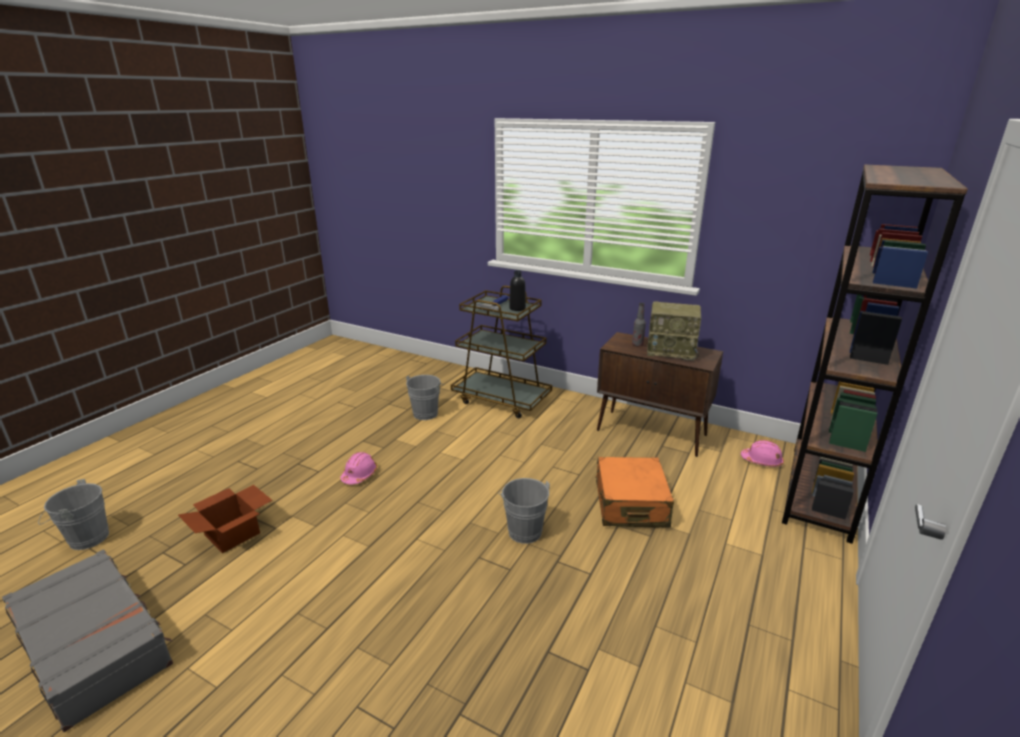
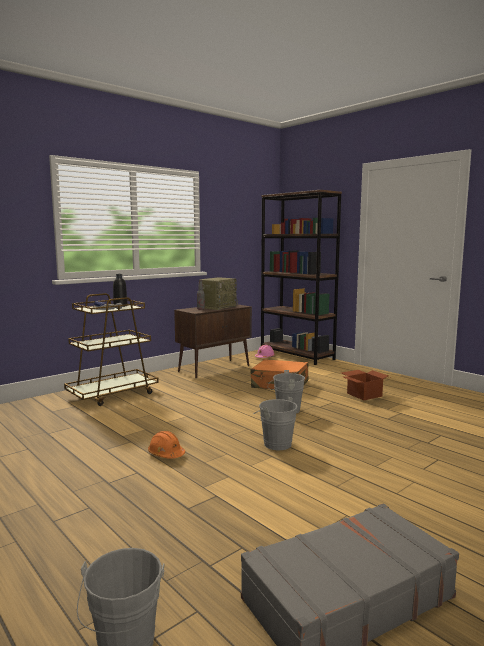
camera: 70 degrees left, 15 degrees down
(234, 533) = (208, 518): cardboard box -> cardboard box (364, 394)
(359, 475) = (166, 454): pink hard hat -> orange hard hat
(427, 412) = (93, 420): grey bucket -> grey bucket (275, 443)

